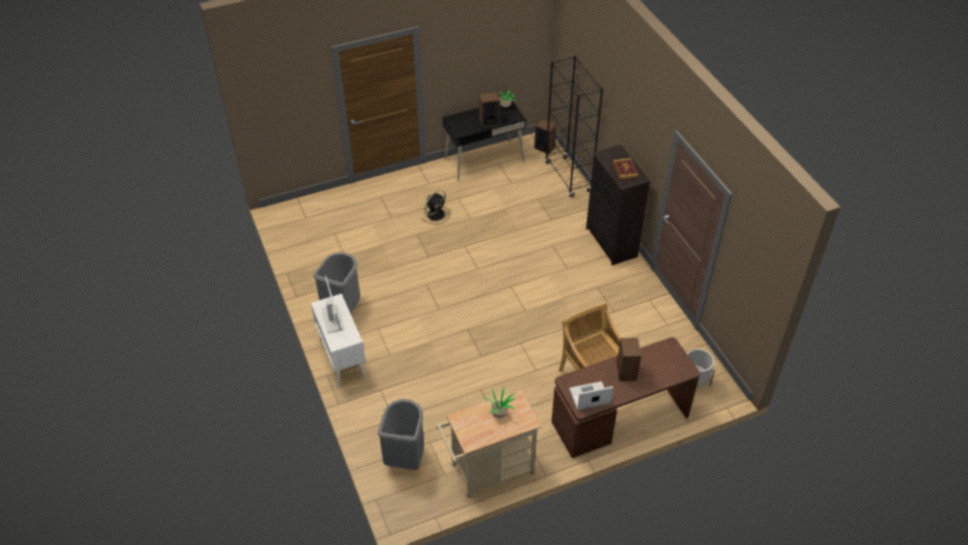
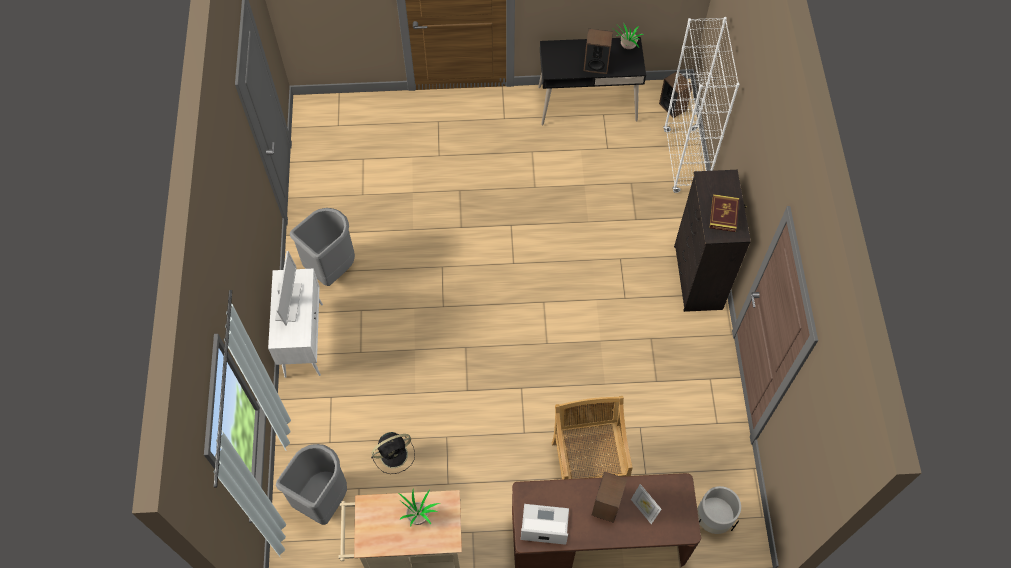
camera: 20 degrees right, 15 degrees up
(436, 214) = (495, 167): black fan -> black fan (395, 454)
(568, 177) = (684, 161): black bookcase -> white bookcase
(652, 367) = (643, 509): none -> picture frame

